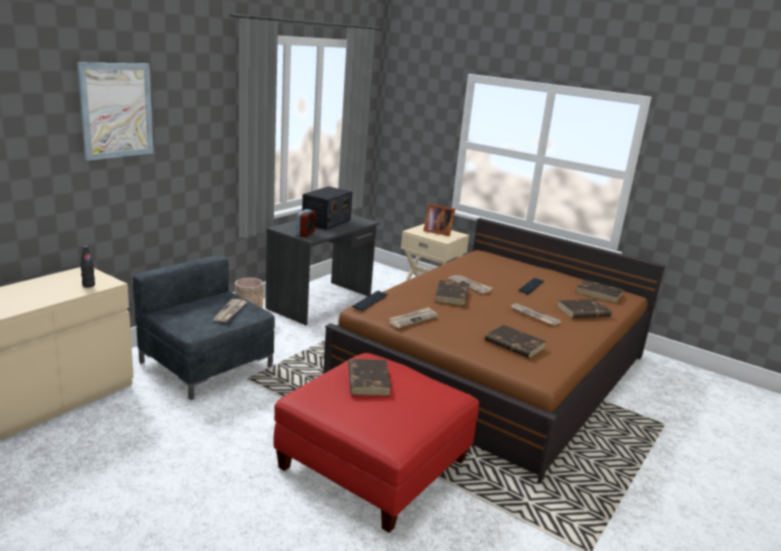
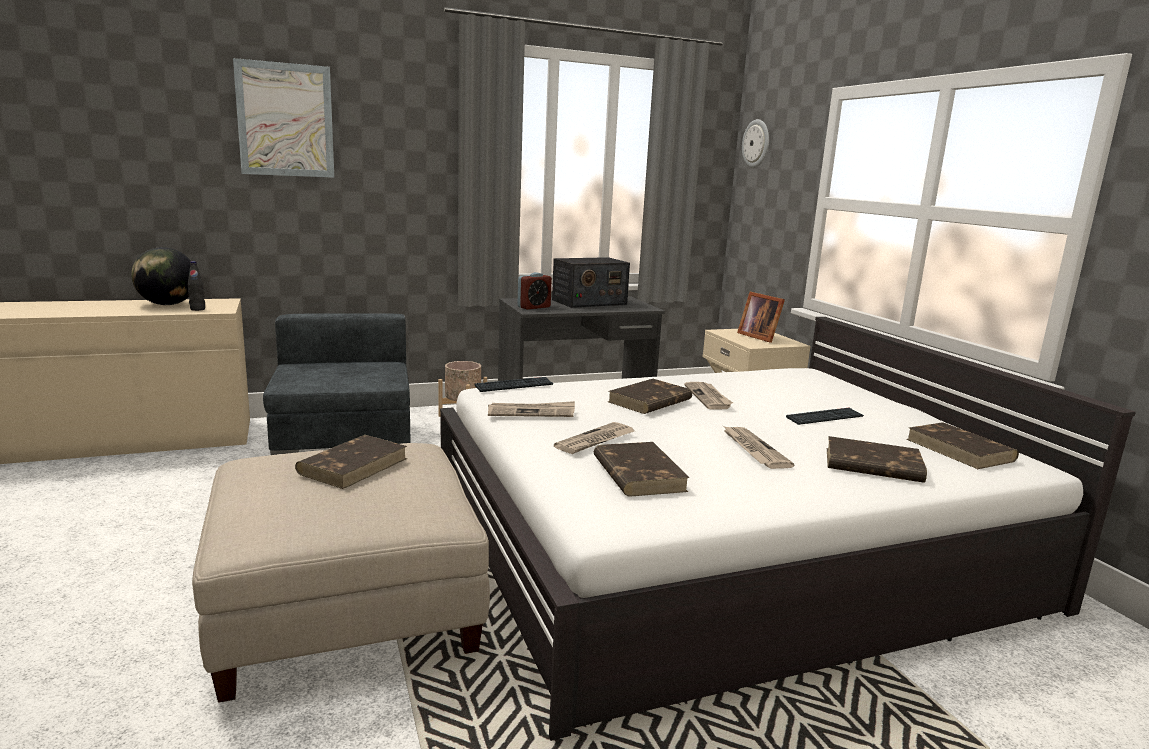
camera: 35 degrees right, 5 degrees down
(50, 285) = (167, 304): none -> globe
(230, 312) = (360, 376): newspaper -> newspaper (595, 441)
(374, 464) = (348, 607): red ottoman -> beige ottoman
(402, 97) = (756, 143): none -> wall clock
(496, 368) = (725, 547): brown bed -> white bed

